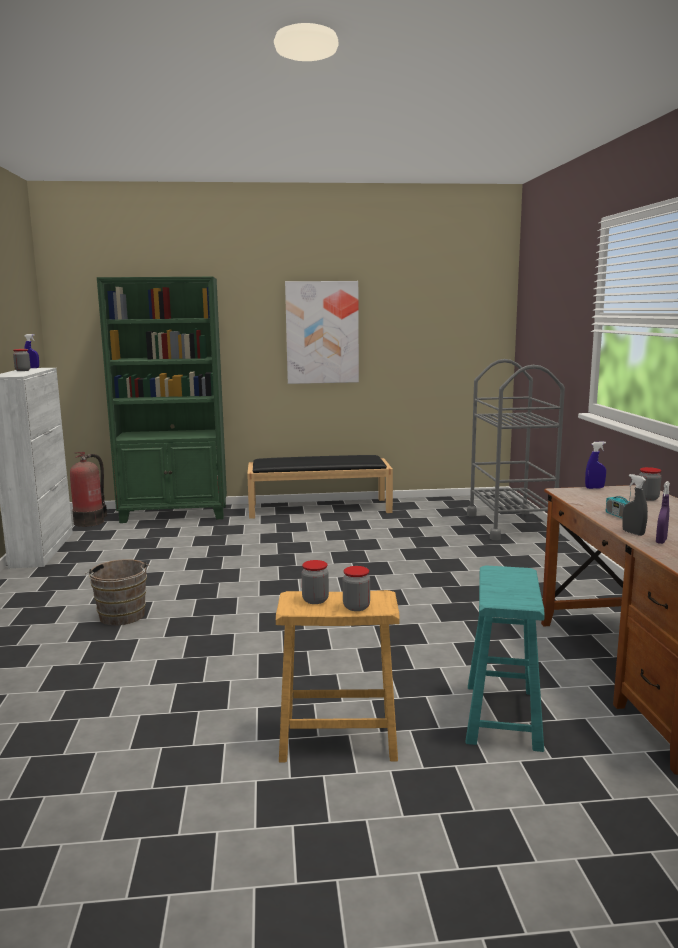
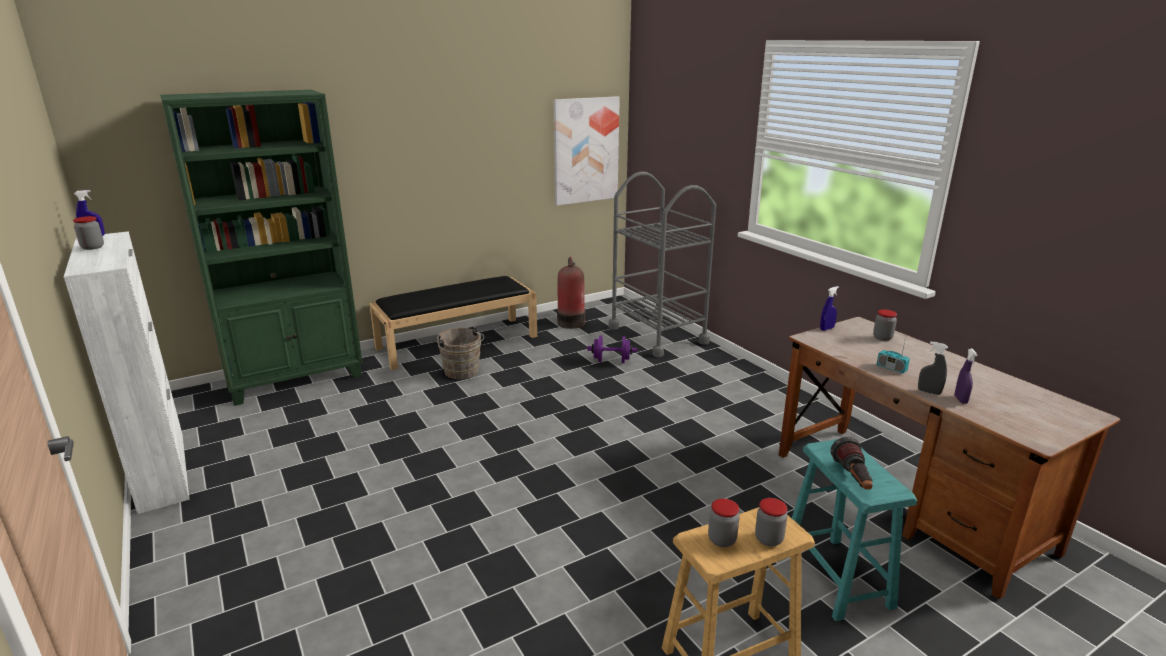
camera: 25 degrees left, 10 degrees up
(91, 521) = (192, 410): fire extinguisher -> fire extinguisher (571, 322)
(121, 617) = (365, 557): brown bucket -> brown bucket (463, 372)
(322, 332) = (440, 148): picture -> picture (585, 150)
(444, 537) = (611, 361): none -> purple dumbbell
(494, 591) = (853, 479): none -> flashlight

